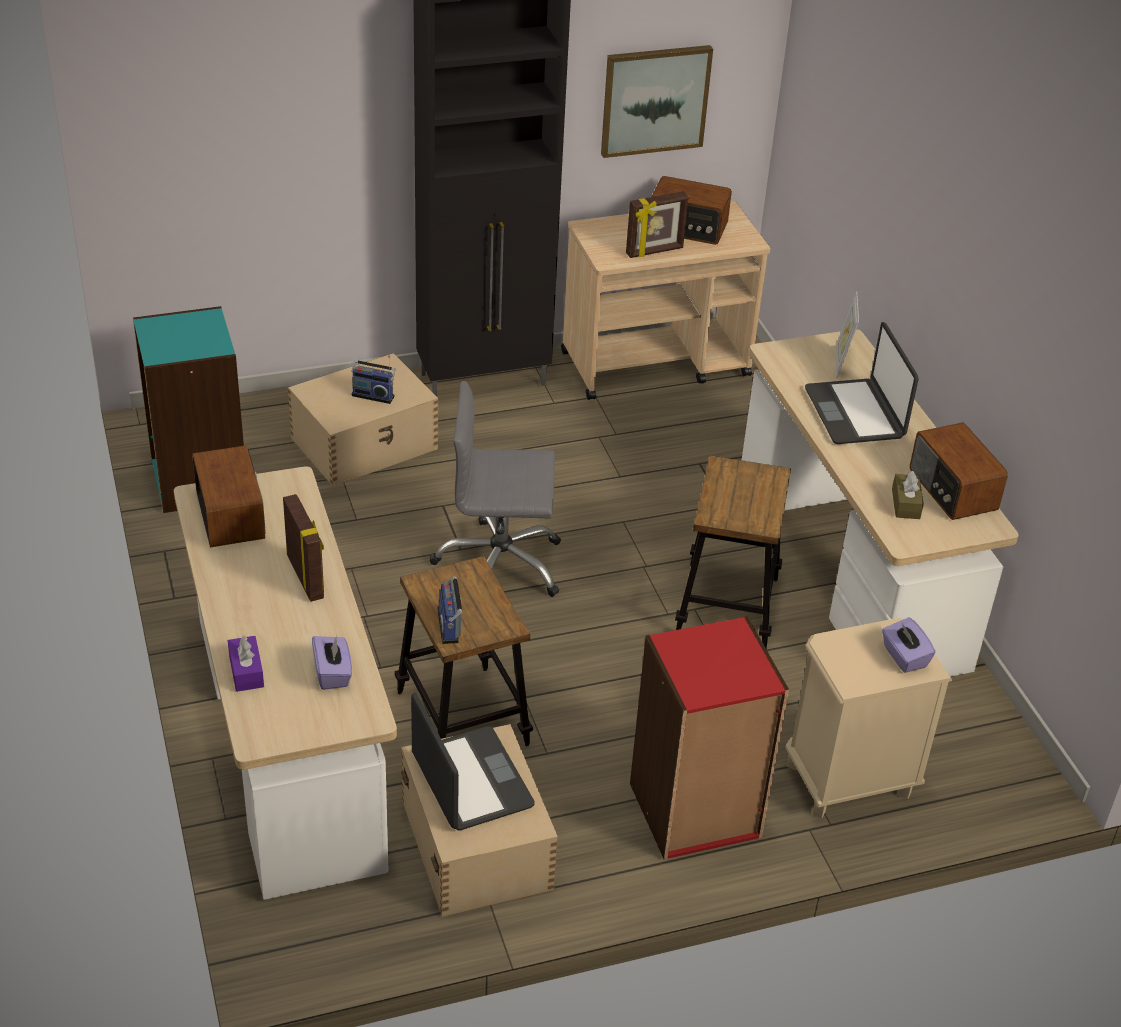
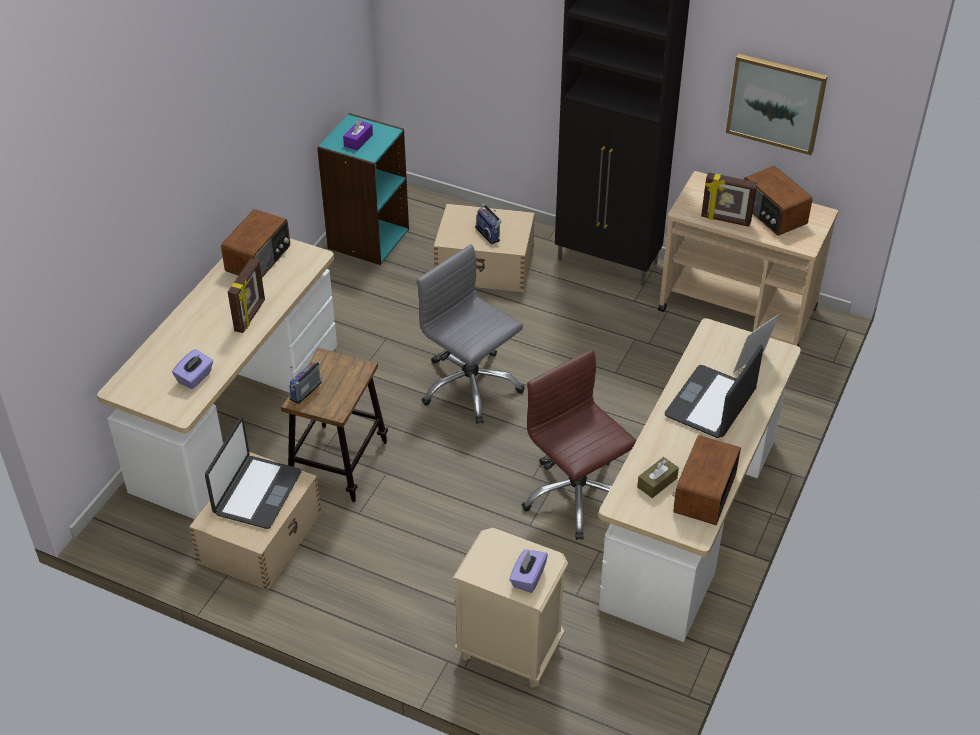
camera: 45 degrees right, 5 degrees up
(246, 671) = (158, 350): purple tissue box -> purple tissue box (358, 140)
(695, 811) = (396, 603): red bookcase -> none
(727, 606) = (576, 496): stool -> brown office chair

